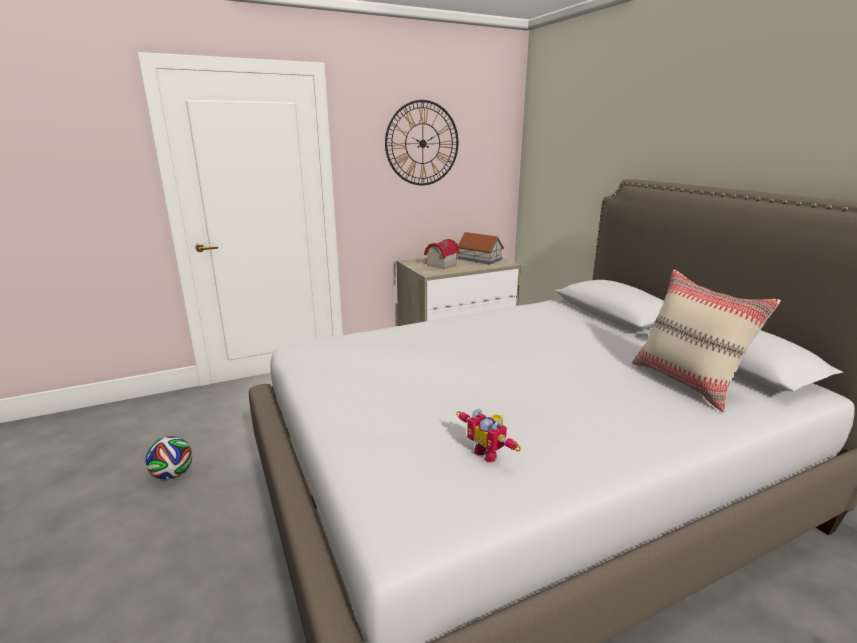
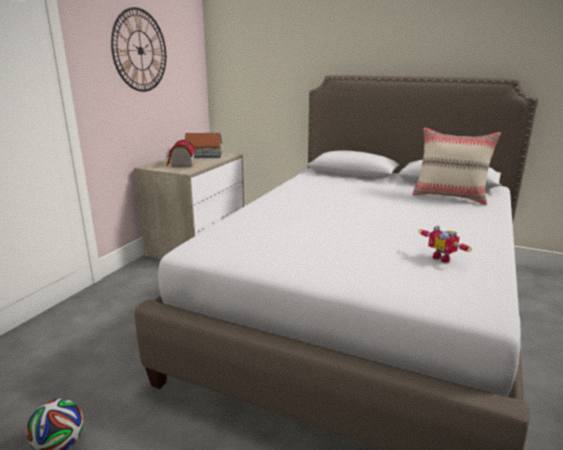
camera: 40 degrees left, 0 degrees up
(488, 453) = (443, 258): toy robot -> toy robot turned 45 degrees clockwise

